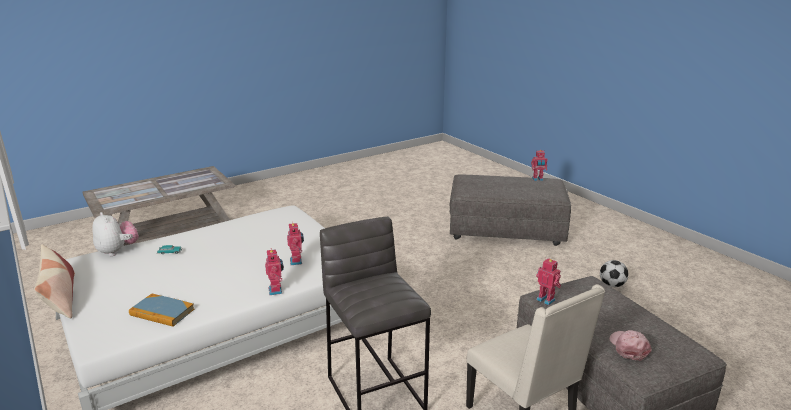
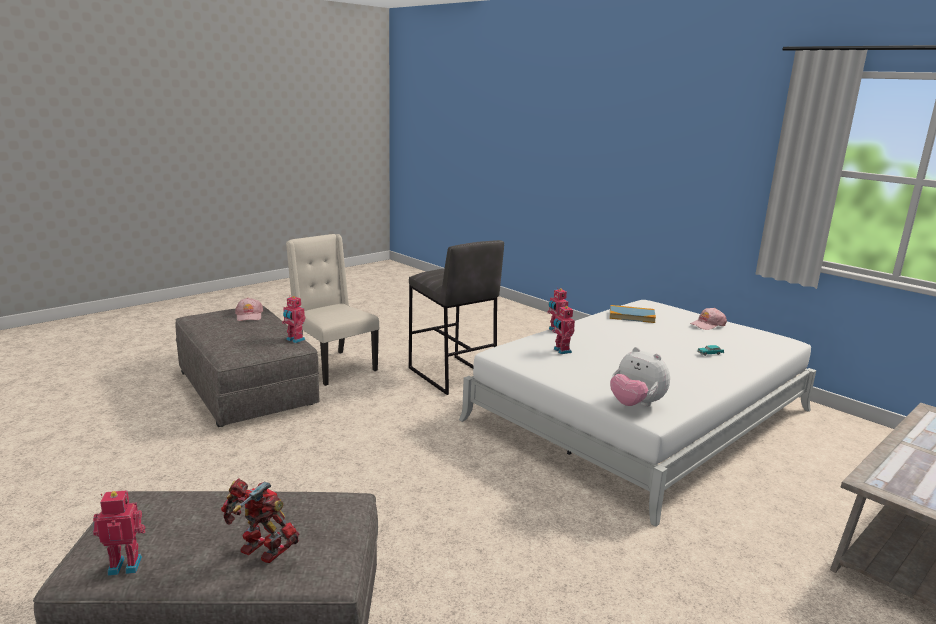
camera: 170 degrees right, 5 degrees down
(60, 298) = (731, 321): pillow -> none
(104, 288) = (707, 324): none -> pink cap
(117, 251) = (765, 351): plush toy -> plush toy (636, 405)
(491, 179) = (262, 552): none -> toy robot
(611, 285) = (131, 485): football -> none

